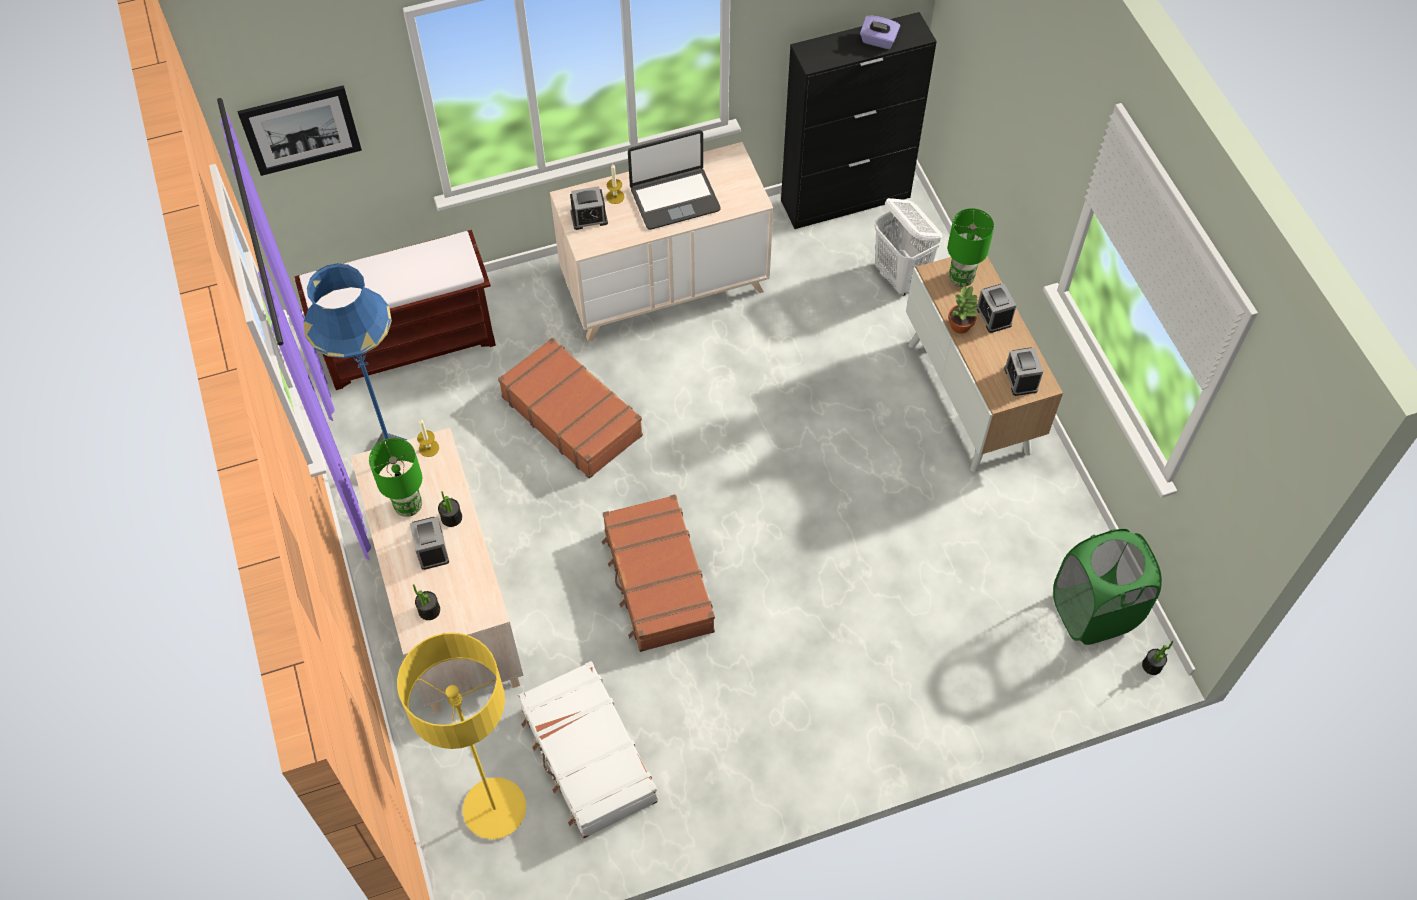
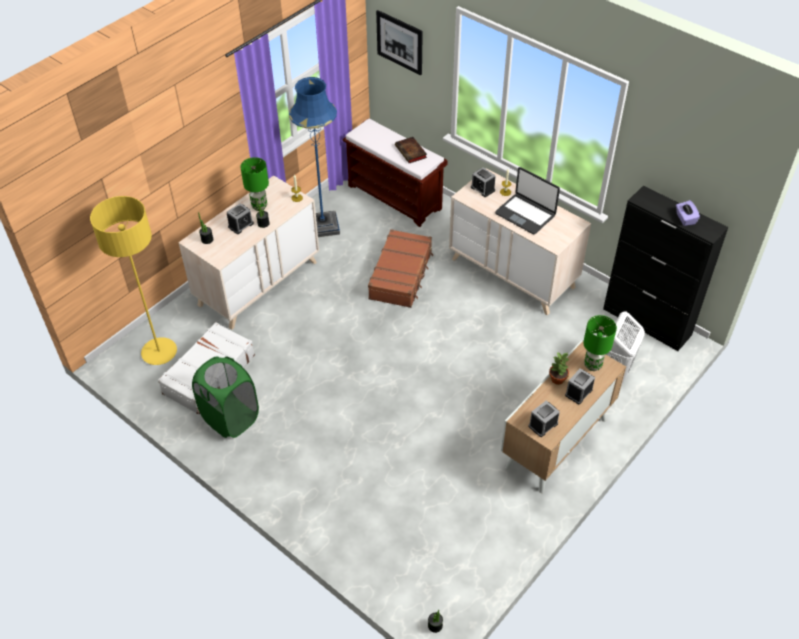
camera: 60 degrees right, 10 degrees down
(424, 262) = (411, 152): none -> book
(657, 581) = (327, 355): brown suitcase -> none
(1093, 611) = (452, 575): green laundry basket -> green laundry basket (231, 418)

